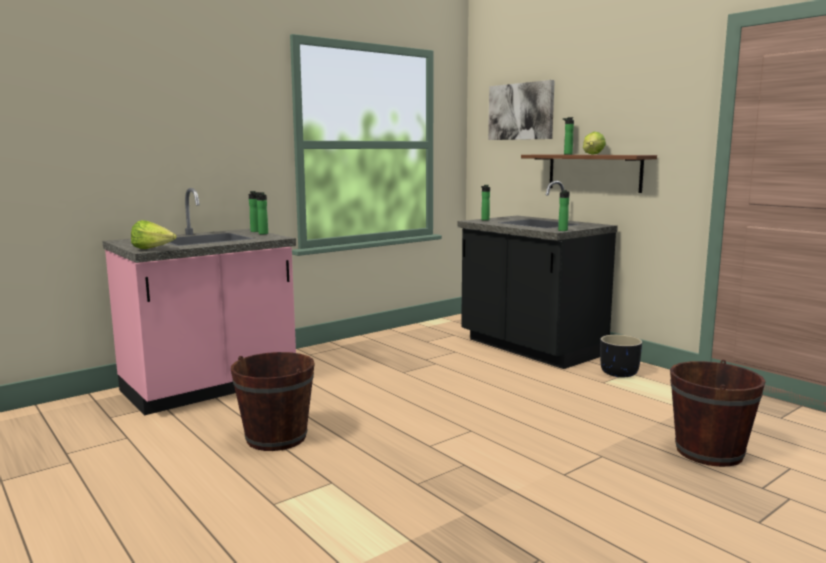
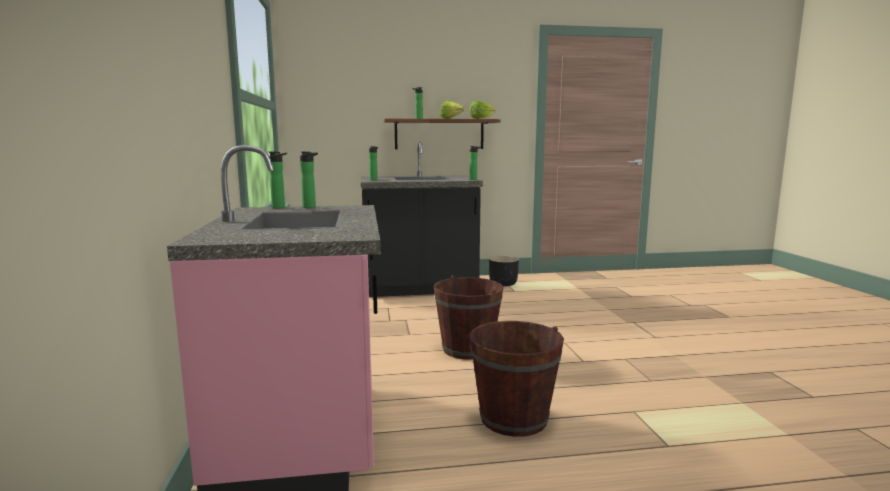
camera: 60 degrees left, 0 degrees up
(153, 249) = (353, 234): lettuce -> lettuce (481, 119)
(521, 111) = (355, 79): picture -> none
(709, 452) = (641, 301): brown bucket -> brown bucket (467, 349)

